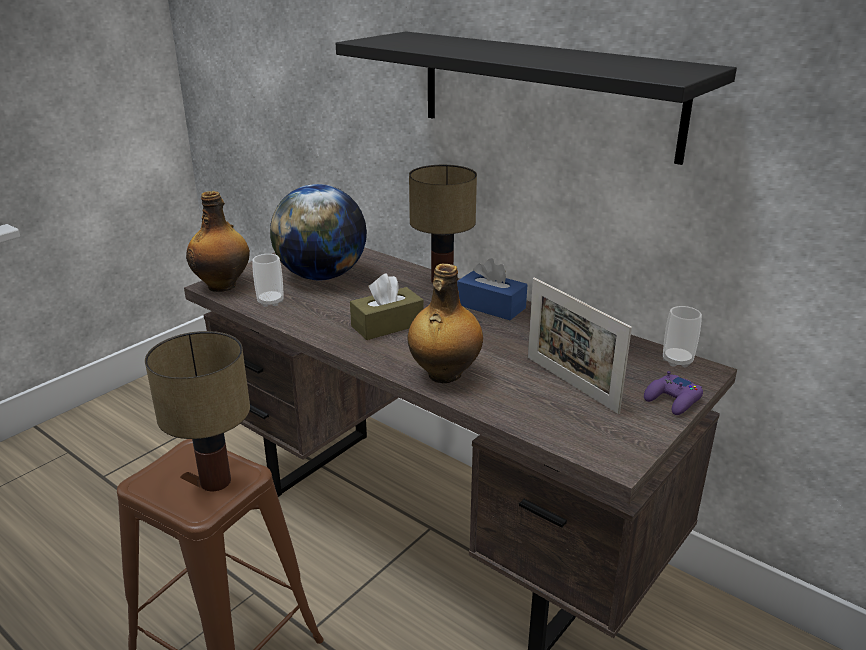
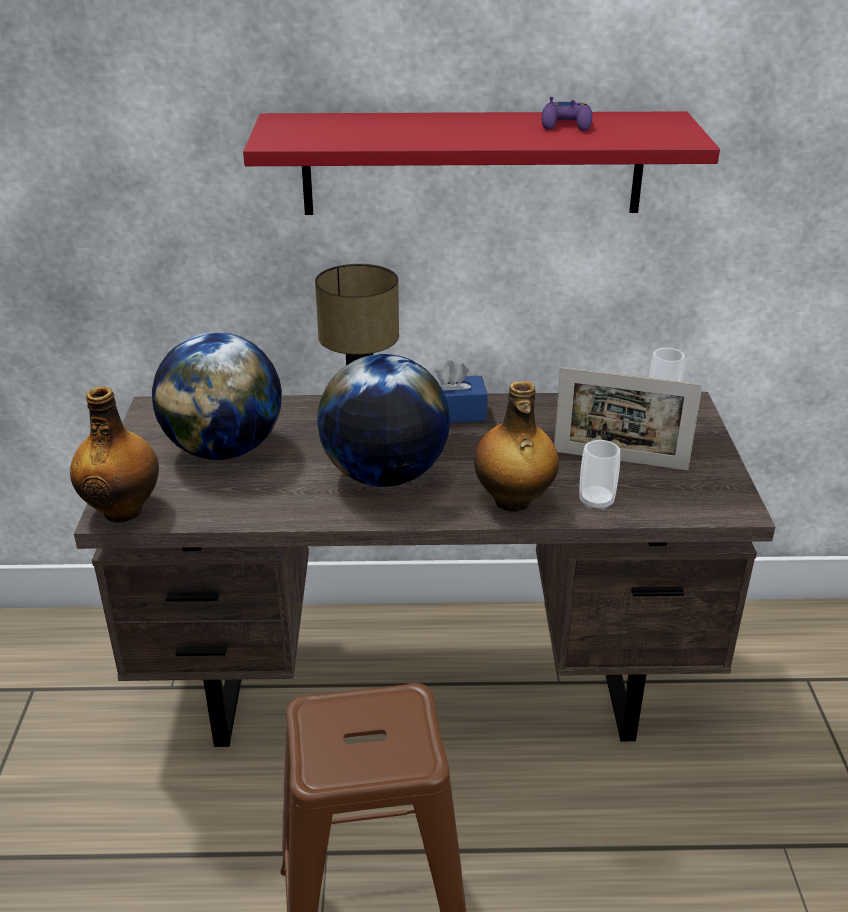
camera: 40 degrees left, 5 degrees up
(217, 481) = (391, 724): table lamp -> none
(270, 302) = (217, 504): cup -> cup (596, 502)
(387, 325) = (384, 475): brown tissue box -> globe
(545, 93) = (472, 163): black shelf -> red shelf
(673, 400) = (705, 439): purple game controller -> purple game controller (566, 124)

